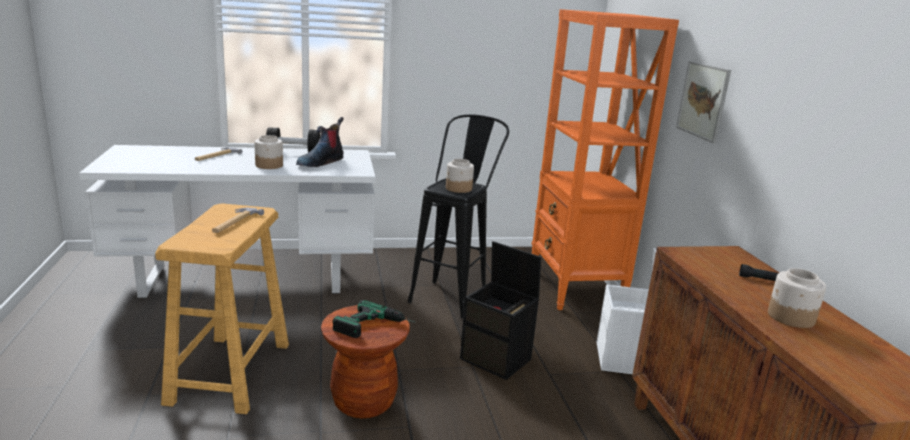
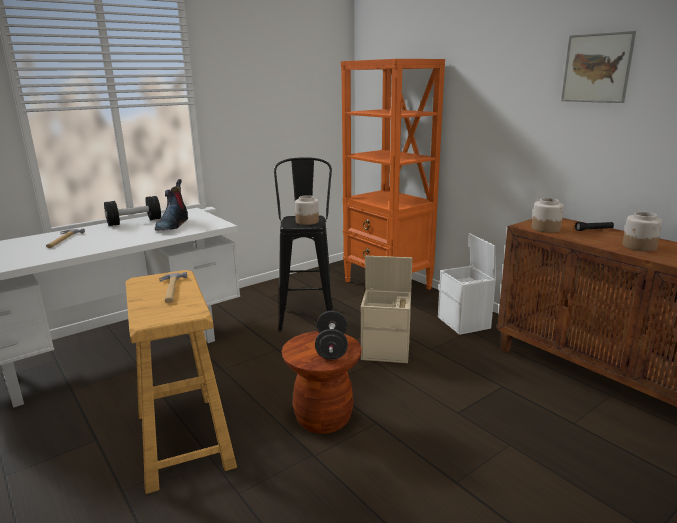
camera: 25 degrees left, 0 degrees up
(269, 165) = (129, 236): jar -> jar (545, 229)
(375, 327) = (332, 348): power drill -> black dumbbell
(497, 359) = (386, 351): black storage box -> beige storage box
(703, 101) = (483, 116): picture -> picture (596, 68)

